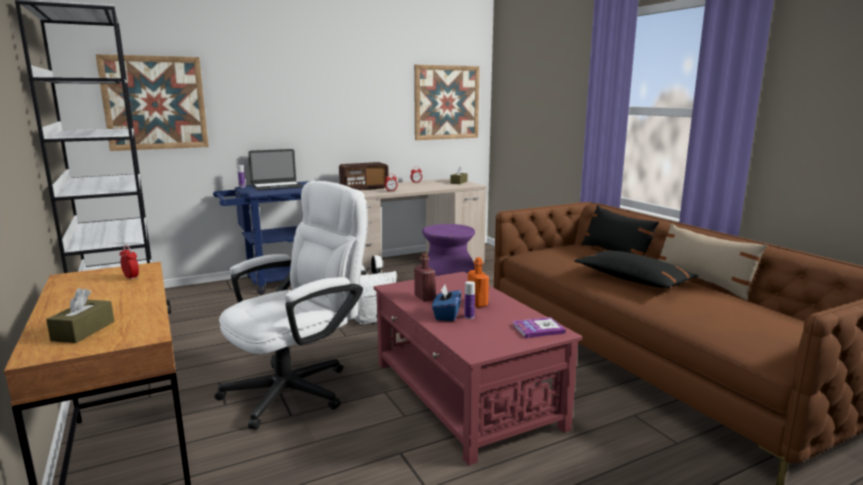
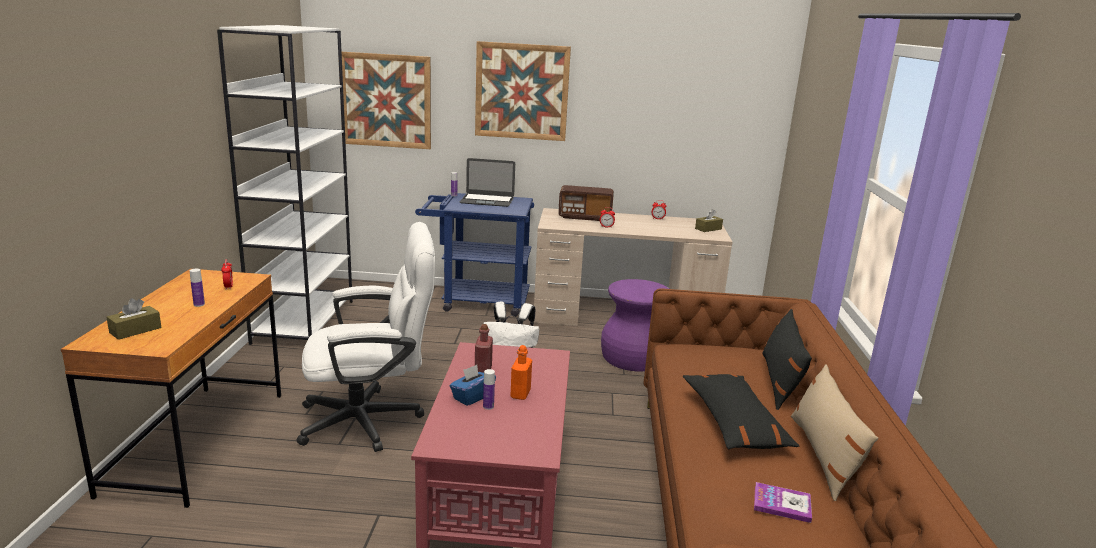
camera: 30 degrees right, 5 degrees up
(123, 296) = (199, 304): none -> bottle
(446, 102) = (720, 123): picture -> picture (522, 91)
(538, 329) = (529, 444): book -> book (782, 504)

